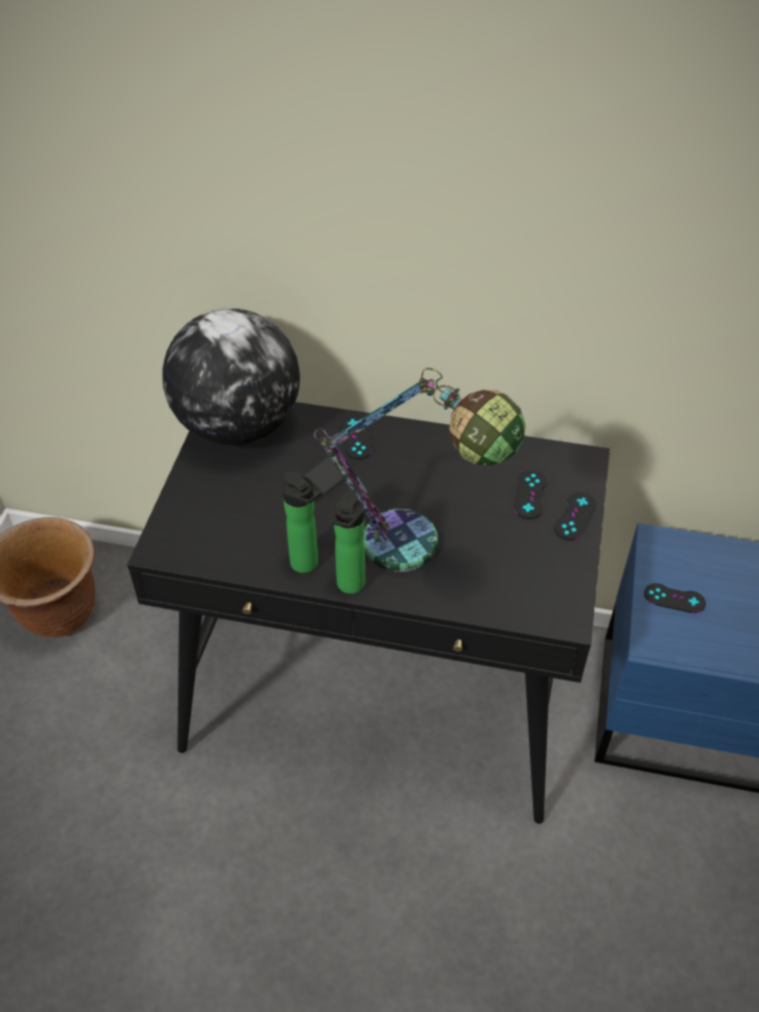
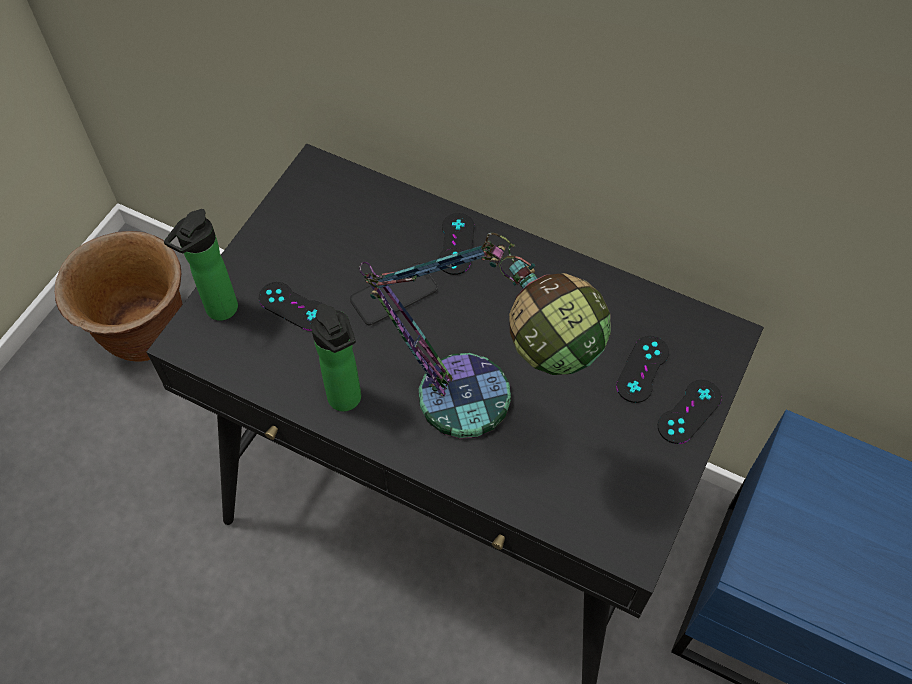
camera: 15 degrees right, 10 degrees up
(238, 425) = (324, 199): globe -> none
(349, 586) = (387, 441): bottle -> bottle (218, 311)
(674, 598) = (800, 521): black game controller -> black game controller (293, 306)

